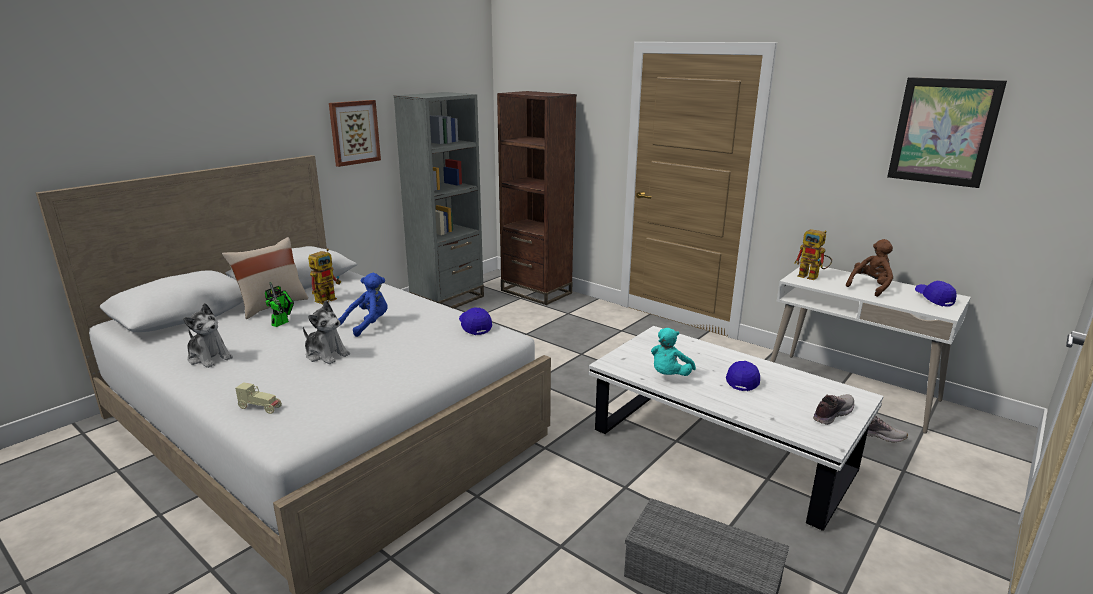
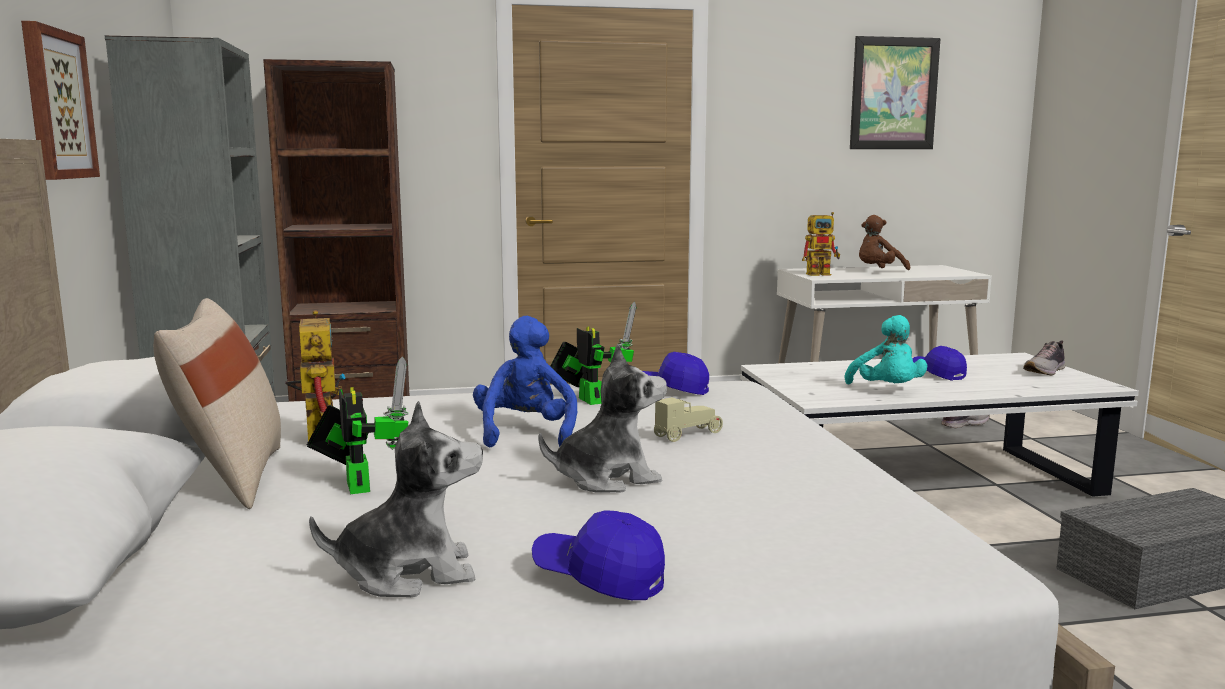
camera: 50 degrees left, 10 degrees down
(260, 407) = (784, 561): beige toy car -> beige toy car (688, 434)
(435, 318) = (588, 399): none -> toy robot
(831, 414) = (1045, 371): shoe -> shoe turned 135 degrees counterclockwise
(870, 287) = (878, 271): brown plush toy -> brown plush toy turned 120 degrees counterclockwise
(933, 299) = (935, 269): blue cap -> blue cap (599, 578)

